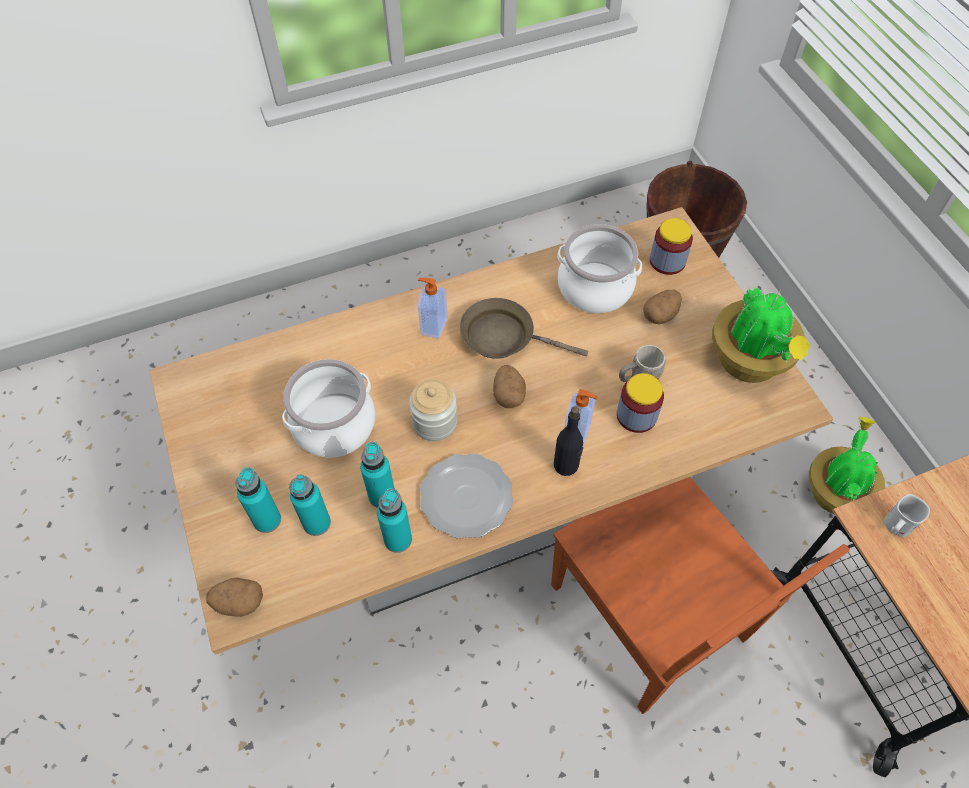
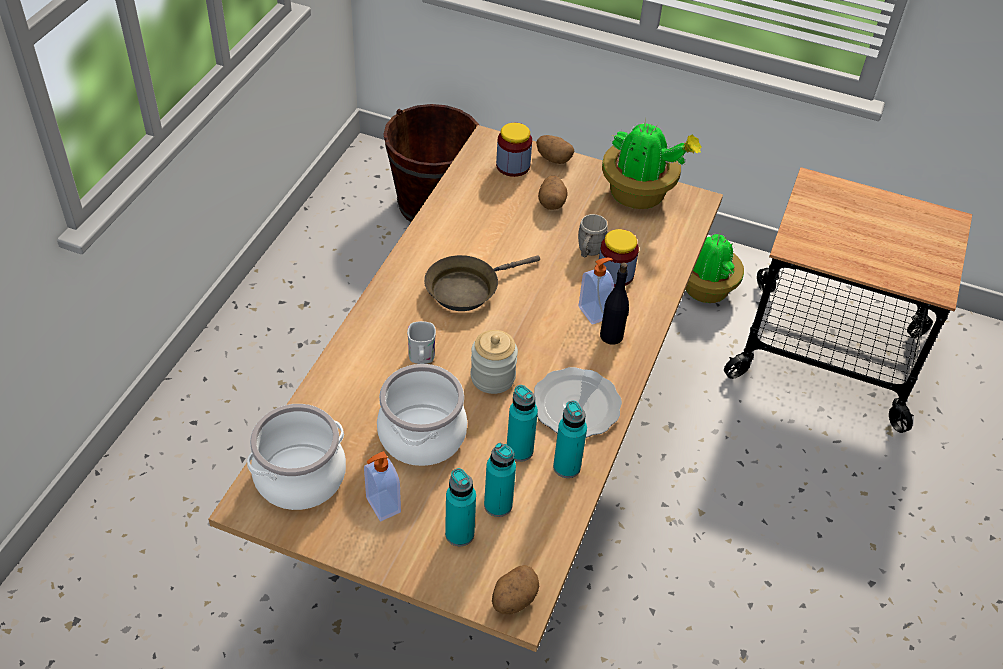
camera: 50 degrees left, 10 degrees down
(433, 326) = (406, 317): soap dispenser -> soap dispenser (382, 506)
(508, 395) = (519, 322): potato -> potato (553, 158)
(595, 287) = (487, 213): cooking pot -> cooking pot (300, 476)
(650, 616) = (687, 457): brown chair -> none
(895, 527) = (810, 239): white mug -> white mug (421, 358)

